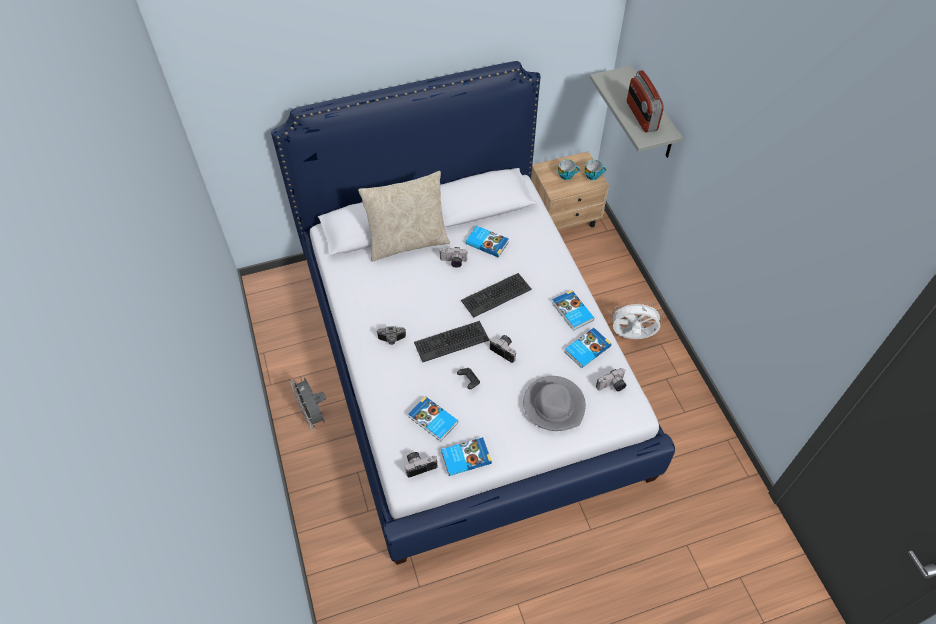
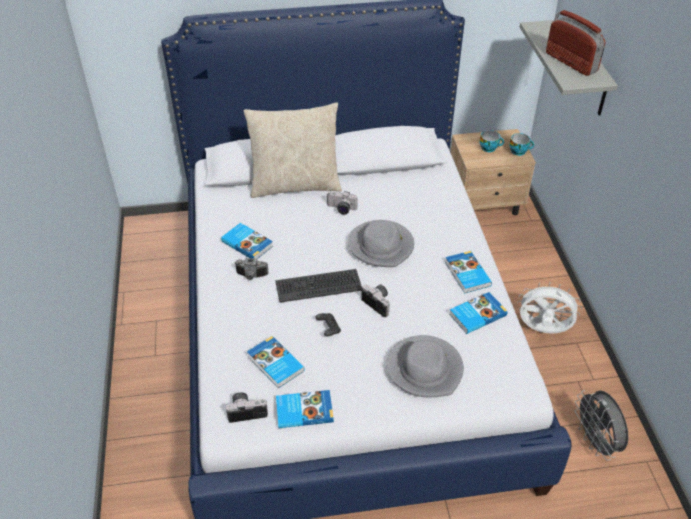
camera: 10 degrees right, 10 degrees down
(314, 415) = (159, 362): grey fan -> grey fan (595, 442)
(487, 242) = (383, 195): book -> book (247, 243)
(496, 295) = (381, 246): keyboard -> grey hat
(612, 386) = (500, 358): camera -> none
(641, 116) = (571, 62): radio -> radio turned 150 degrees clockwise

